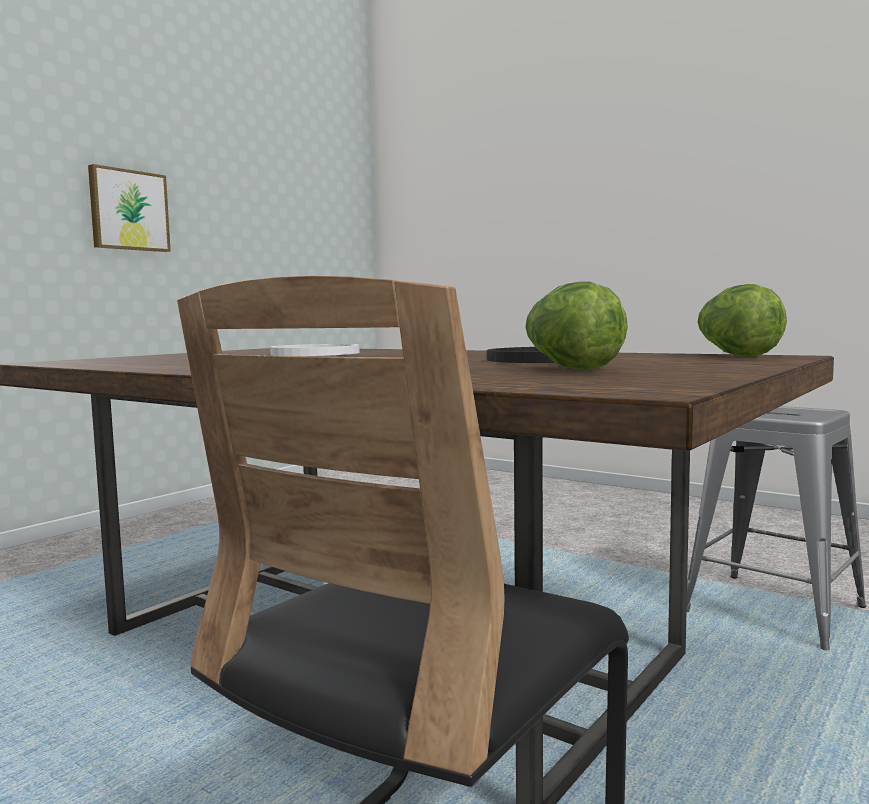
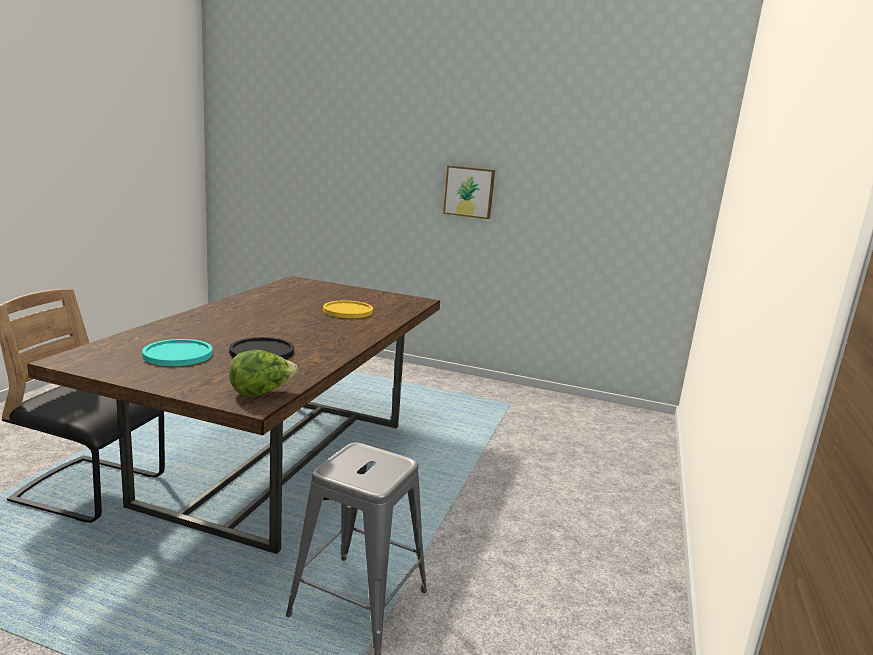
camera: 70 degrees right, 10 degrees up
(315, 353) = (348, 311): white plate -> yellow plate
(570, 369) = (178, 354): lettuce -> turquoise plate

